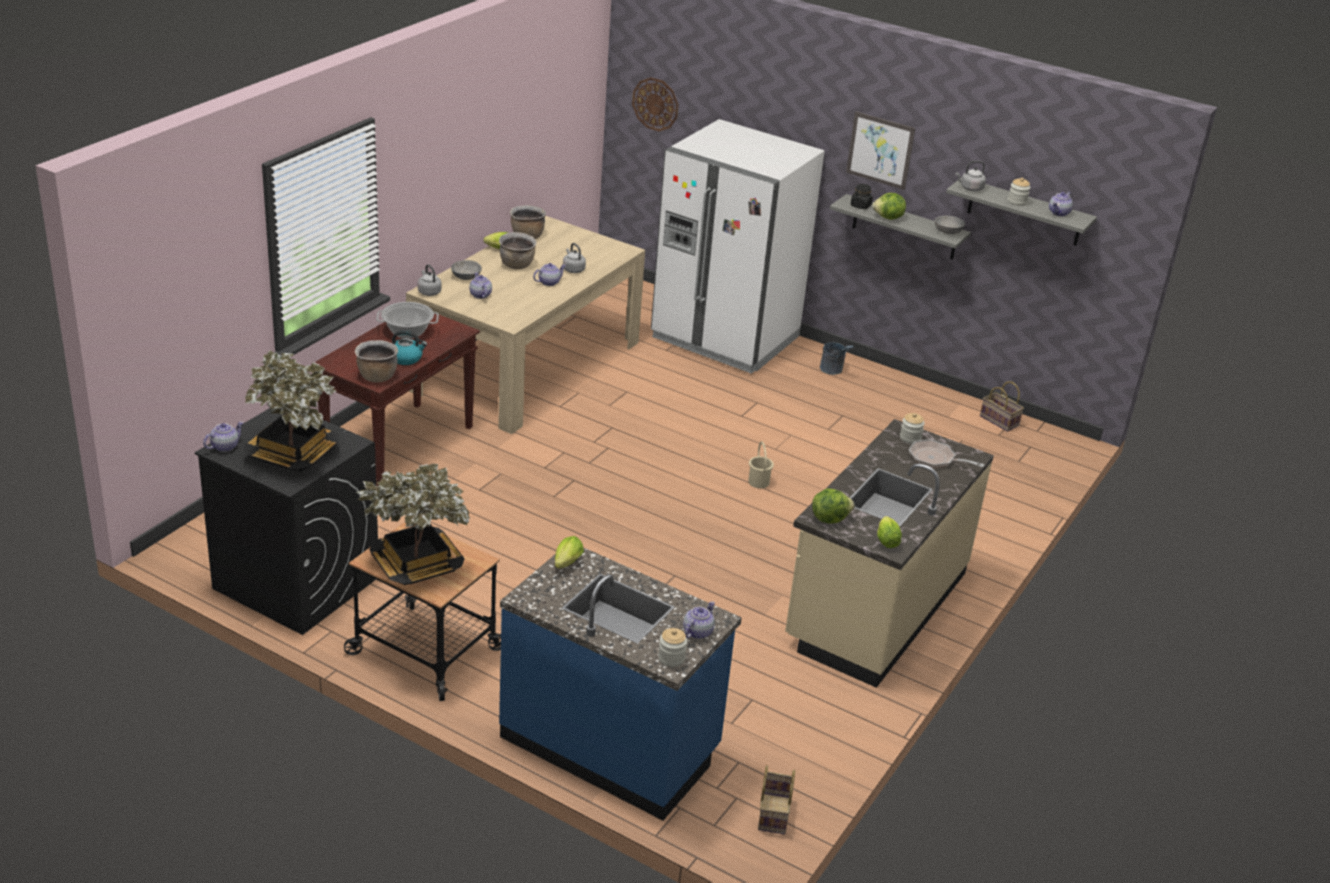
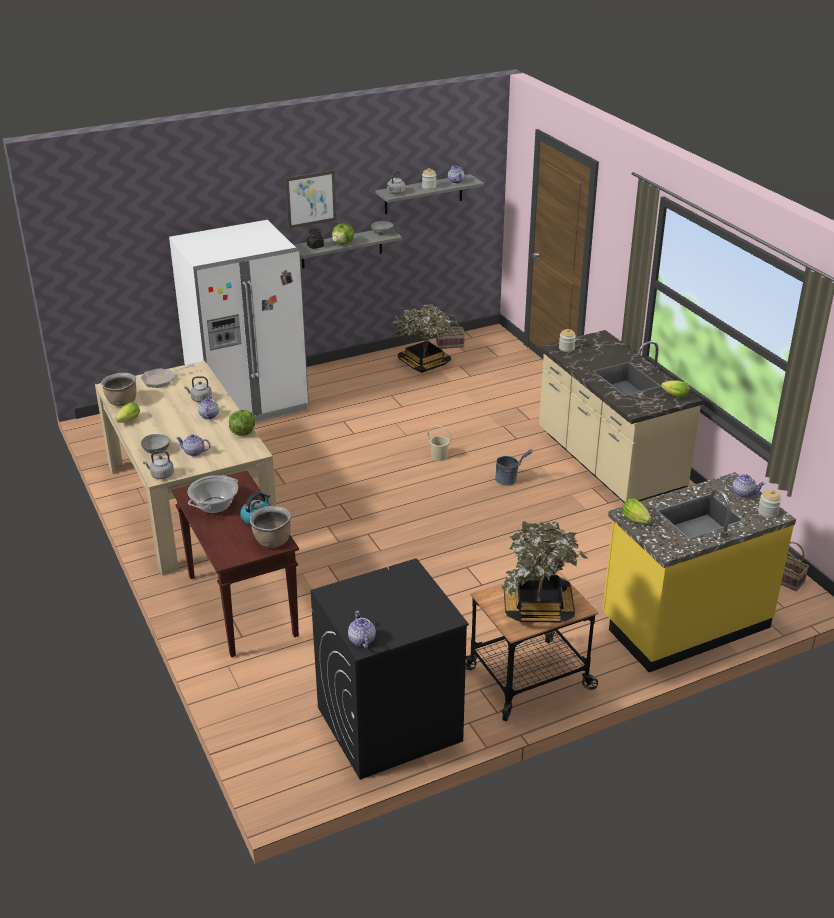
camera: 55 degrees left, 0 degrees up
(292, 455) = (404, 605): potted plant -> potted plant (424, 364)
(517, 265) = (164, 421): brown cooking pot -> none
(611, 744) = (684, 623): blue counter -> yellow counter
(655, 104) = (103, 251): wall clock -> none
(697, 631) = (743, 493): teapot -> teapot turned 135 degrees clockwise
(829, 518) = (638, 406): lettuce -> lettuce (243, 432)
(833, 371) = (335, 378): grey bucket -> grey bucket (510, 480)
(935, 459) = (596, 349): frying pan -> frying pan (161, 380)

